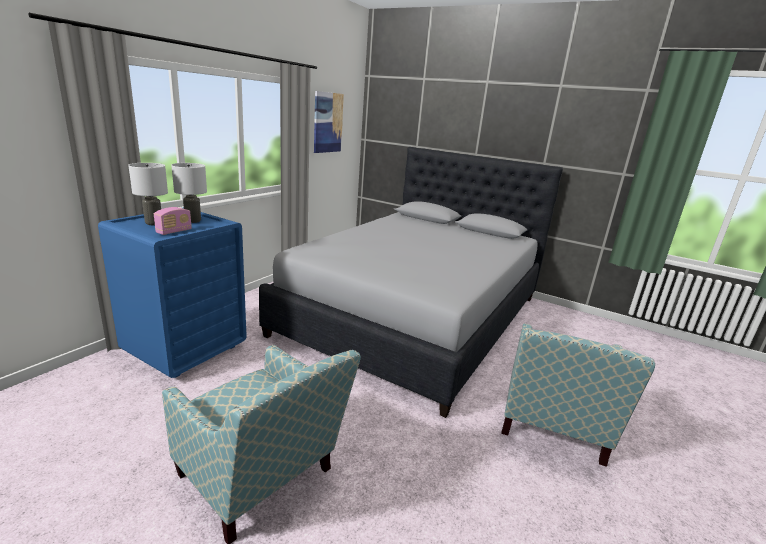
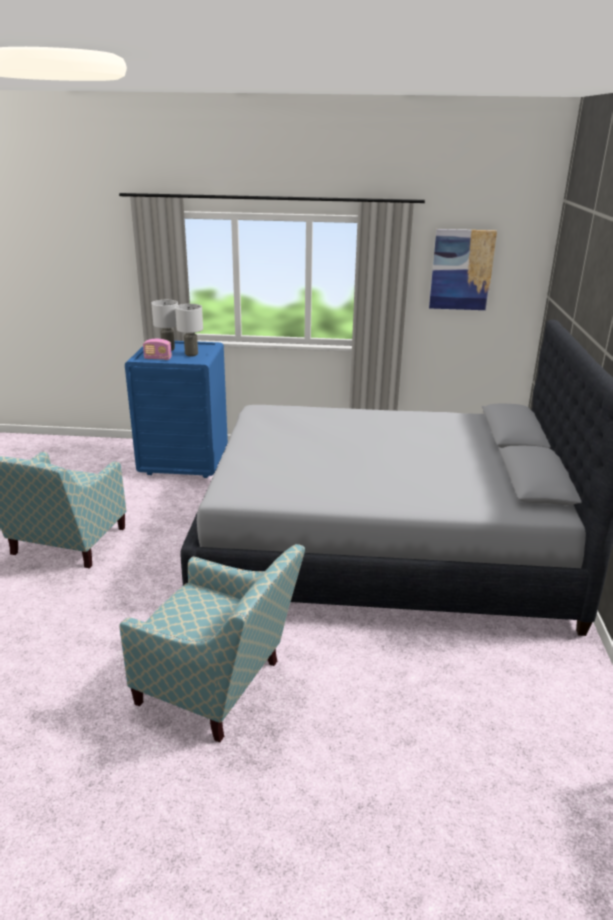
camera: 65 degrees right, 5 degrees up
(552, 430) = (220, 688): armchair -> armchair turned 150 degrees counterclockwise

